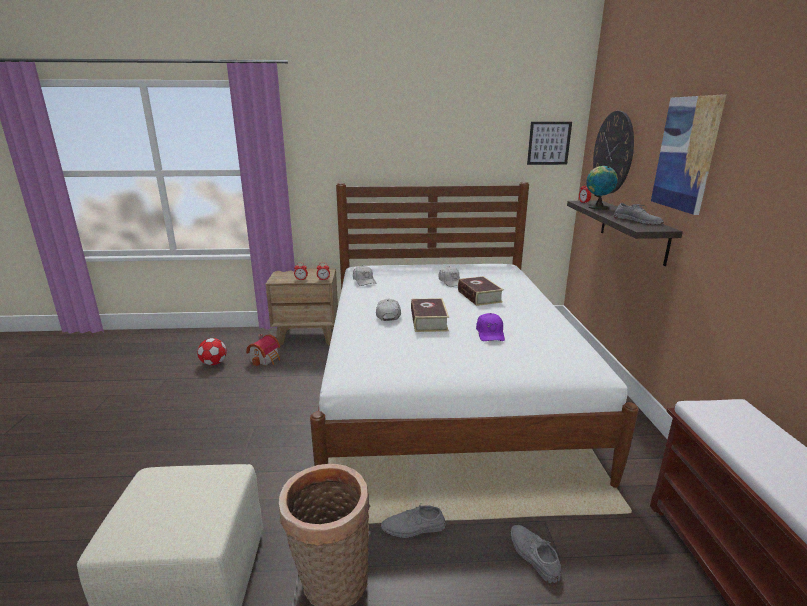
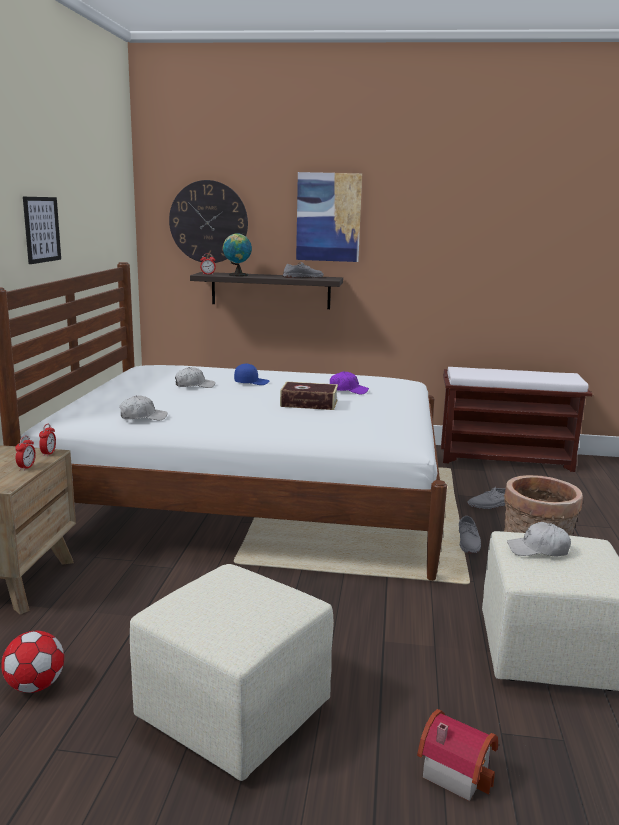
camera: 80 degrees left, 5 degrees down
(173, 419) = (231, 713): none -> beige ottoman
(266, 359) = (71, 623): toy house -> toy house (455, 769)
(388, 315) = (282, 415): white cap -> white cap (538, 550)
(479, 296) = (251, 382): book -> blue cap
(549, 143) = (120, 214): picture -> picture (41, 229)

